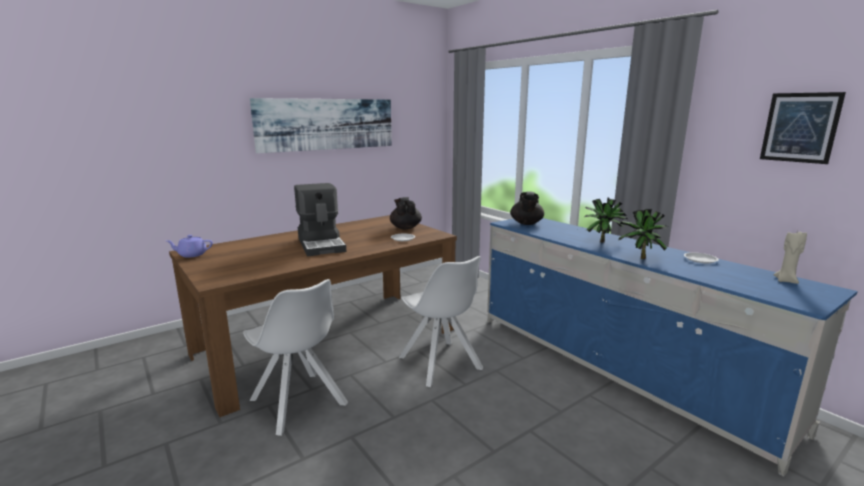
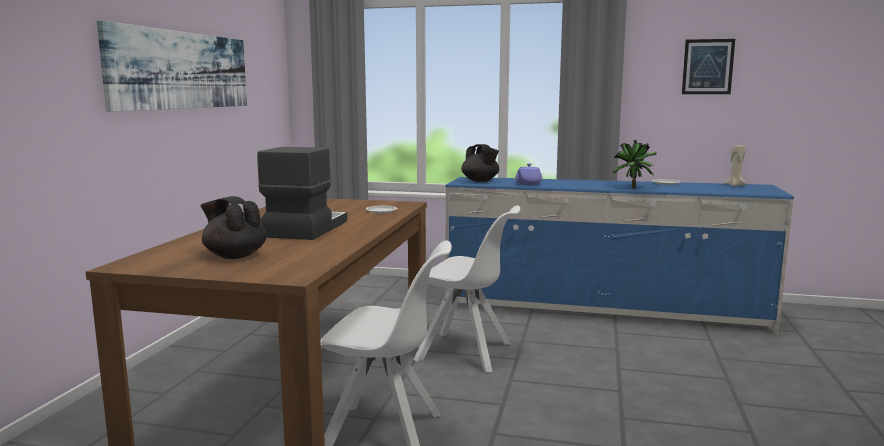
camera: 40 degrees left, 5 degrees down
(191, 255) = (147, 266): purple teapot -> purple teapot (528, 184)
(322, 244) = (305, 229): coffee machine -> coffee machine turned 105 degrees counterclockwise
(405, 227) = (351, 204): black teapot -> black teapot (235, 256)
(602, 241) = (576, 183): potted plant -> none

